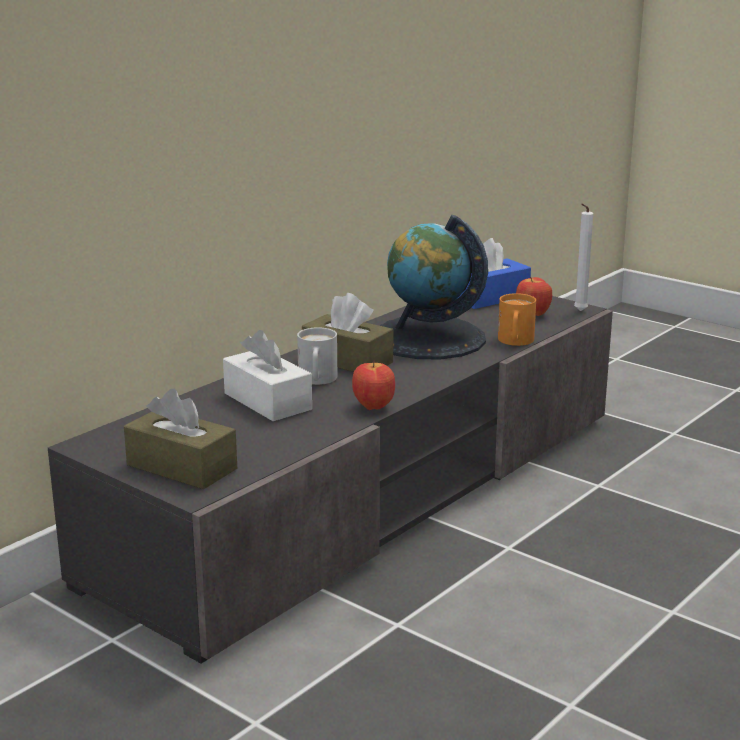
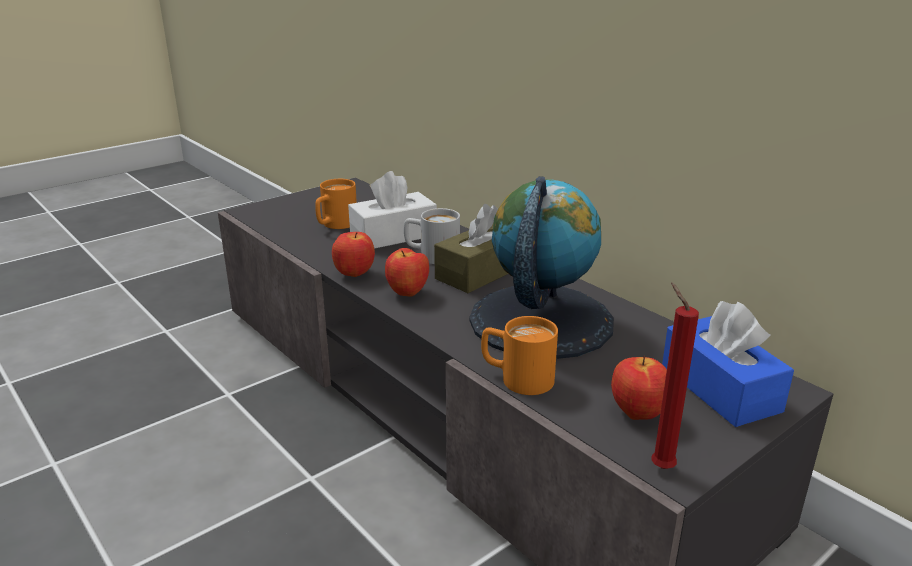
camera: 100 degrees right, 5 degrees up
(181, 467) = (292, 208): brown tissue box -> none
(241, 433) = (335, 225): none -> orange mug
(404, 382) = (408, 294): none -> apple
(579, 311) = (659, 466): white candle -> red candle

